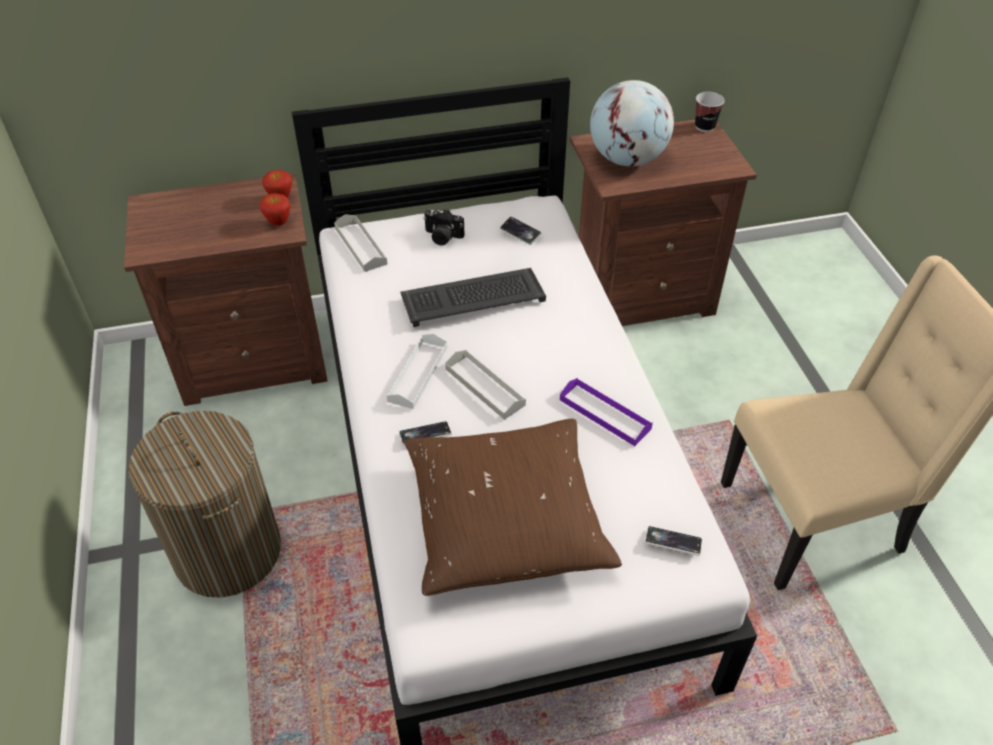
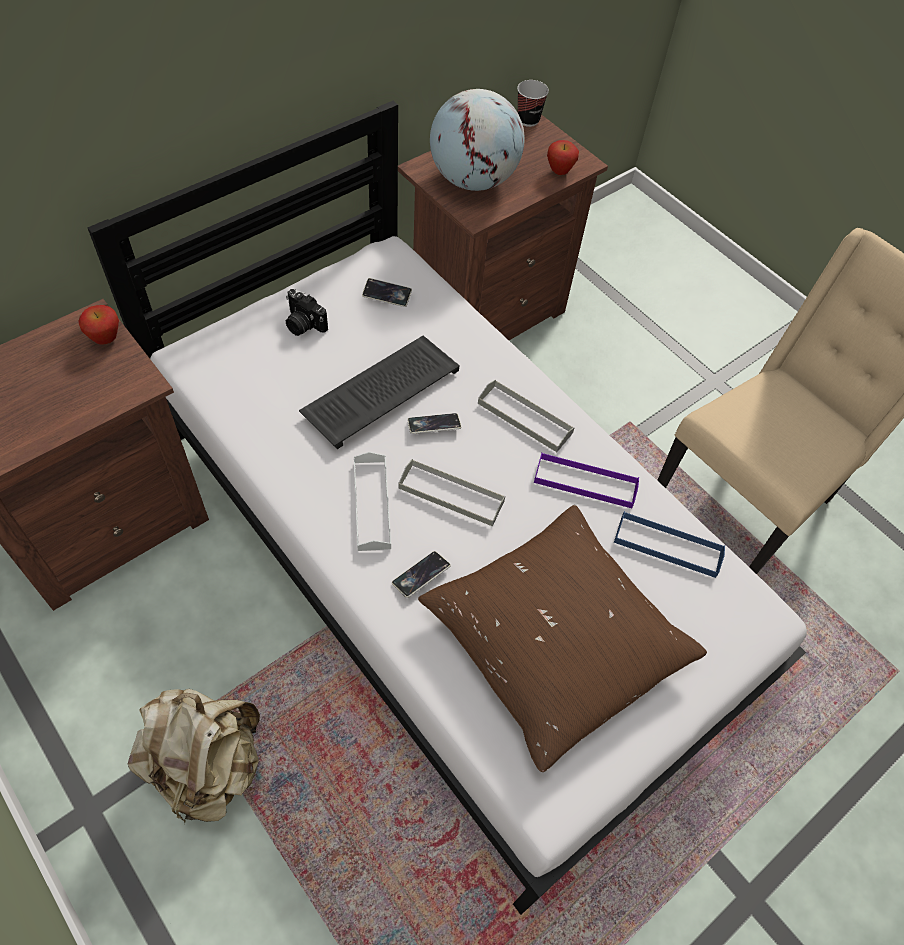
camera: 30 degrees left, 10 degrees up
(228, 552) = (207, 764): laundry basket -> beige backpack
(278, 223) = (124, 374): apple -> apple (559, 172)
(360, 246) = (215, 363): grey tray -> grey tray (524, 418)
(442, 237) = (303, 324): camera -> camera turned 45 degrees clockwise
(649, 485) = (667, 546): none -> blue tray
(673, 543) = (720, 600): phone -> phone (434, 425)

